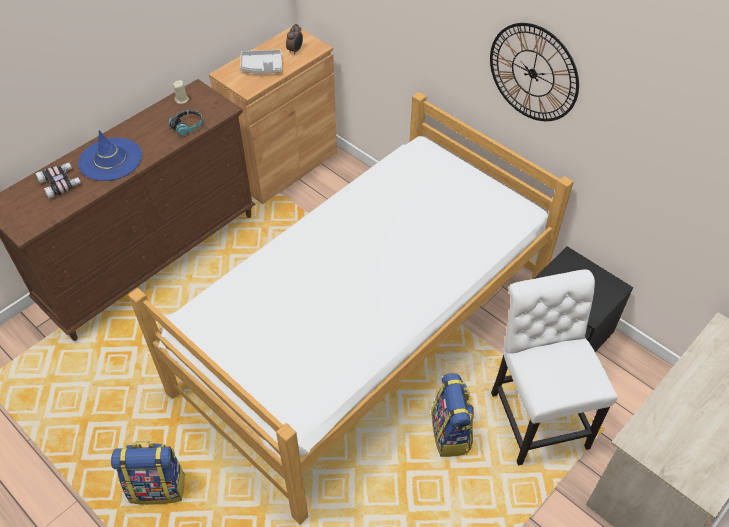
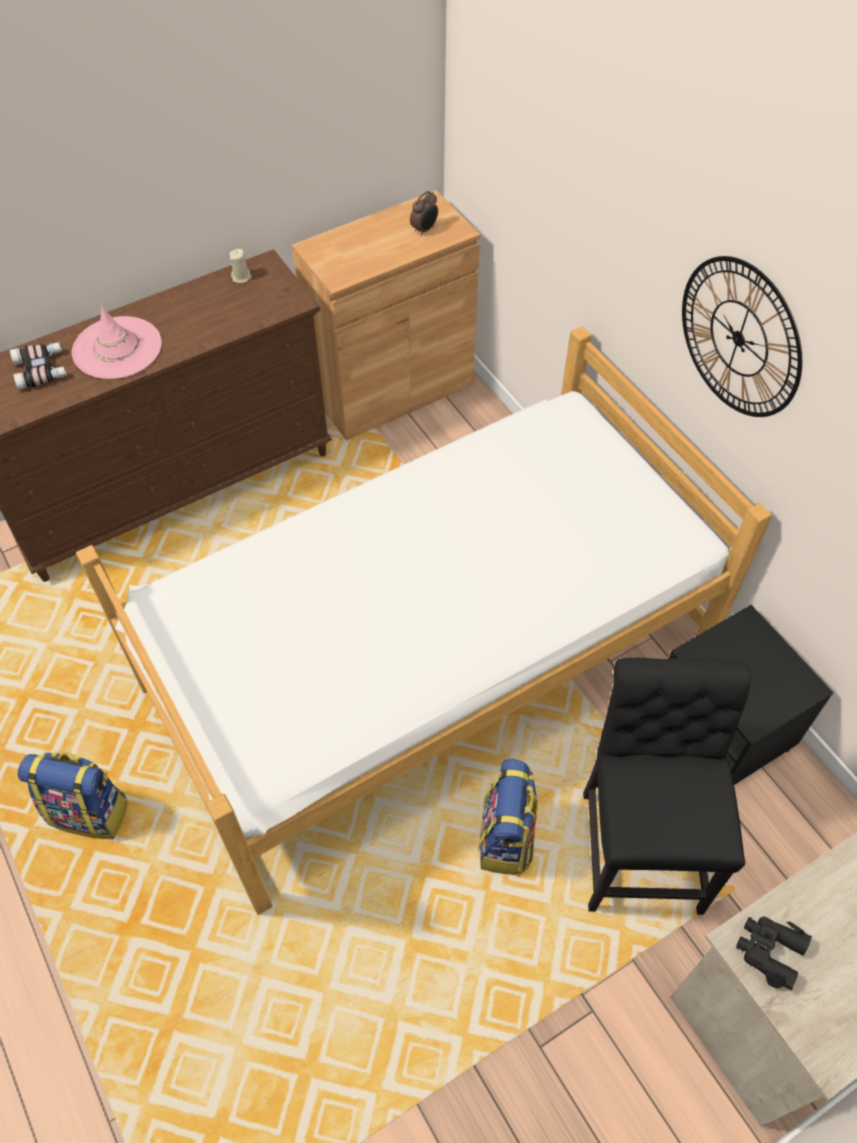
camera: 15 degrees right, 5 degrees up
(110, 160) = (117, 348): blue hat -> pink hat
(187, 126) = (236, 318): headphones -> none
(262, 67) = (369, 247): grey tray -> none
(536, 415) = (640, 843): white chair -> black chair
(652, 441) = (769, 951): none -> black binoculars

